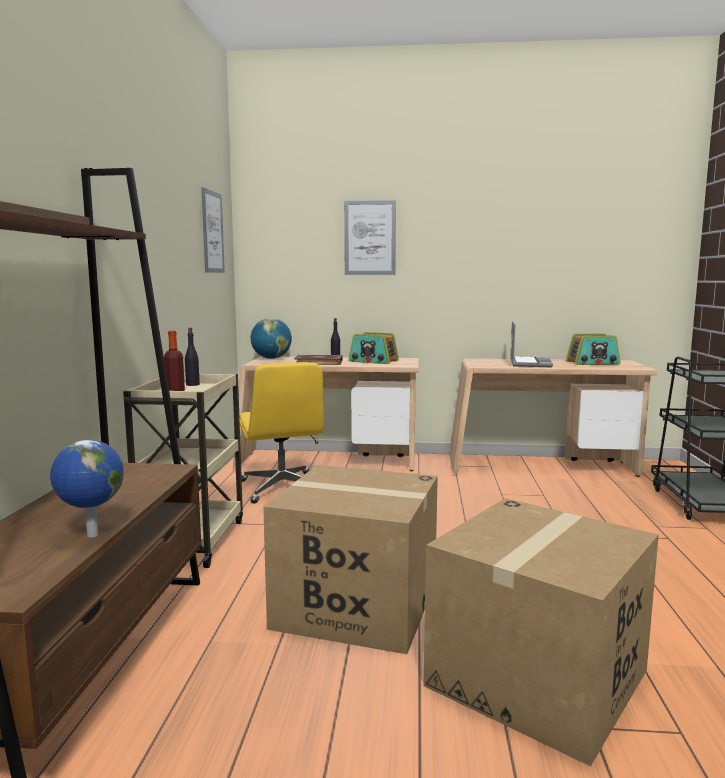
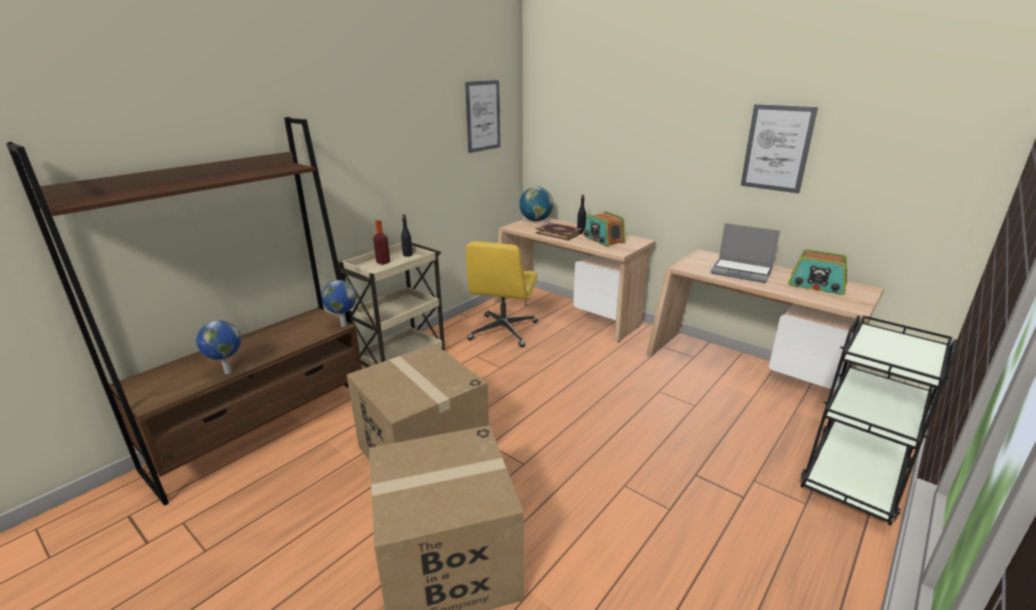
camera: 35 degrees right, 15 degrees up
(180, 467) = (343, 325): none -> globe
(370, 238) = (625, 120): picture -> picture (777, 148)
(529, 363) = (742, 272): laptop -> laptop turned 75 degrees clockwise

